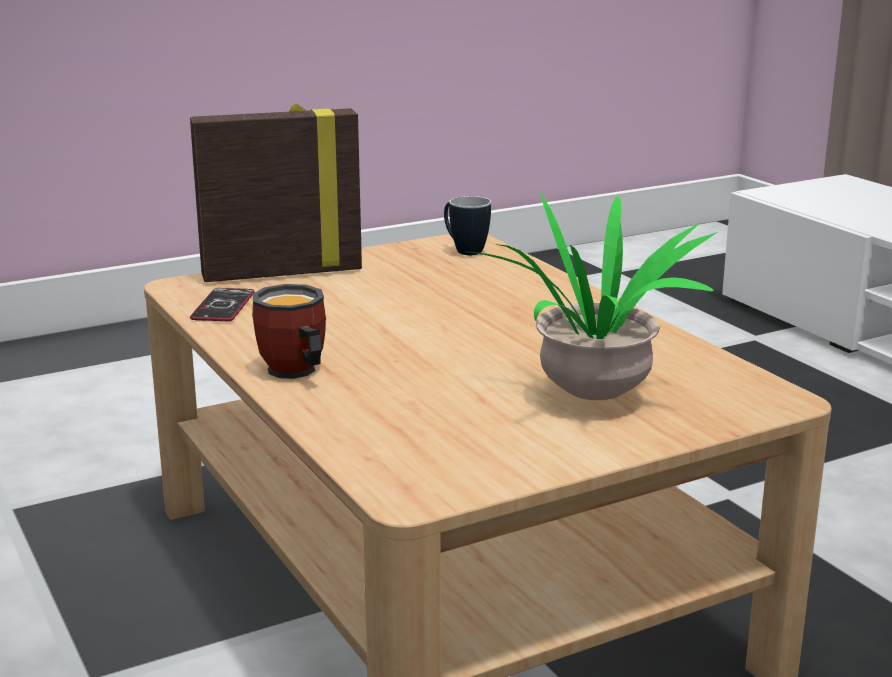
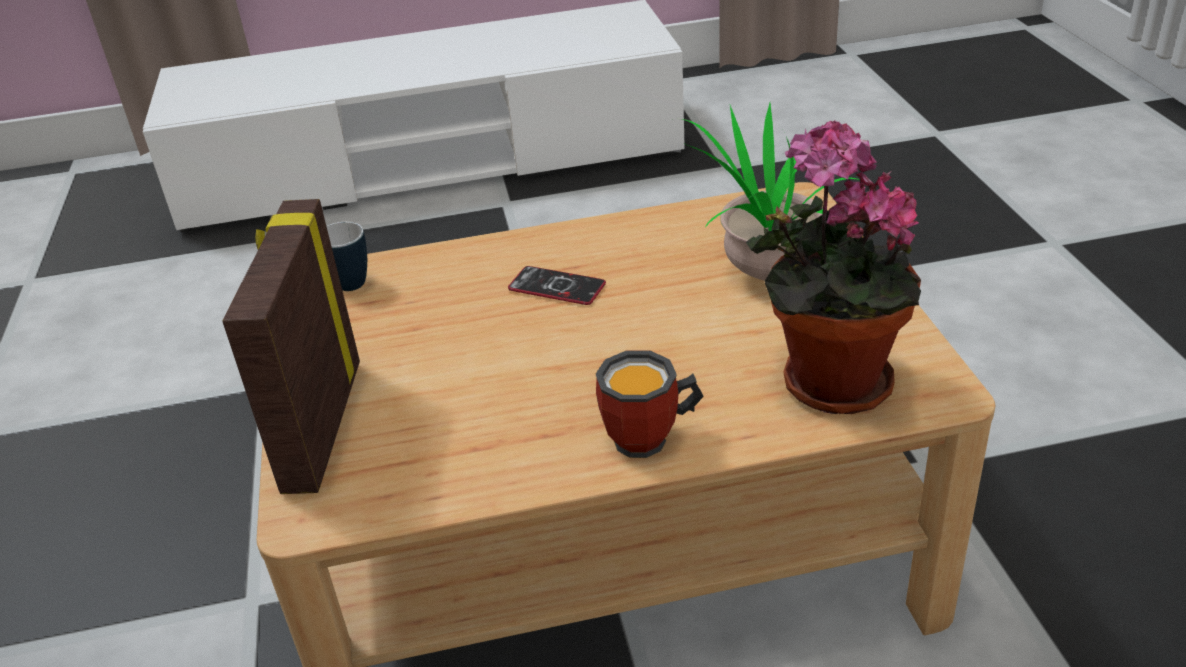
camera: 70 degrees left, 15 degrees up
(223, 306) = (412, 482): phone -> phone (557, 287)
(405, 436) = (826, 383): none -> potted plant

